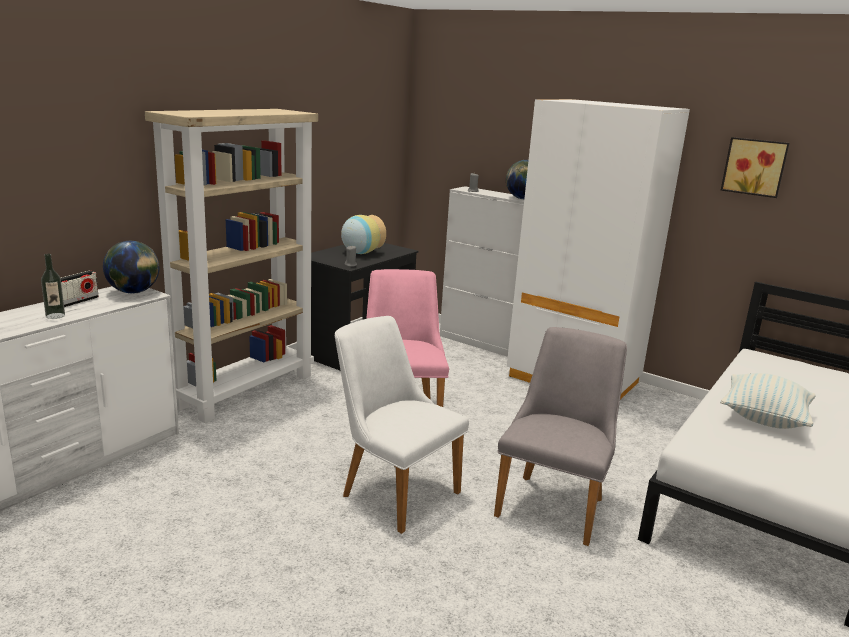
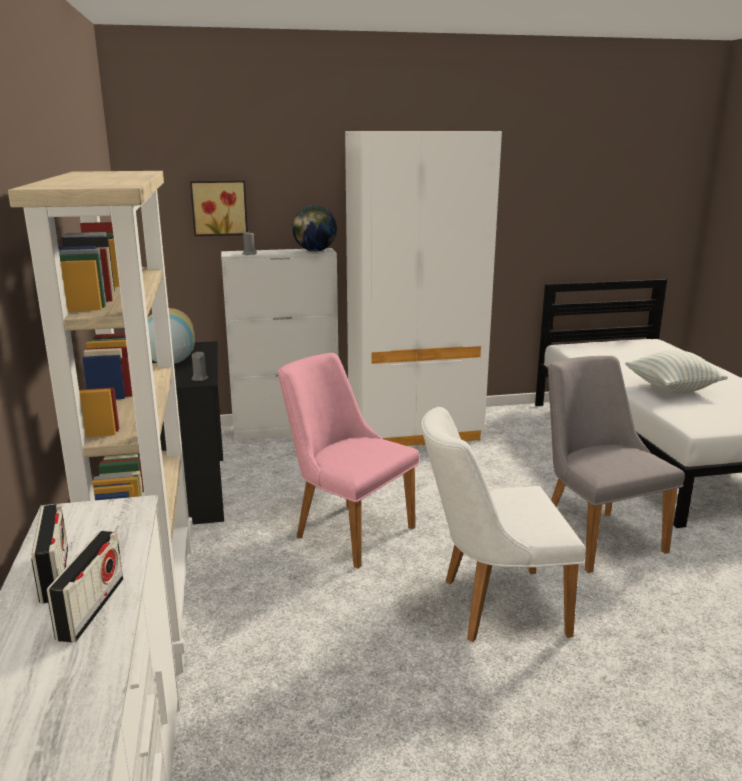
camera: 45 degrees left, 0 degrees up
(55, 316) = (91, 608): bottle -> radio
(133, 292) = (96, 516): globe -> none
(754, 167) = (529, 180): picture -> picture (219, 208)

